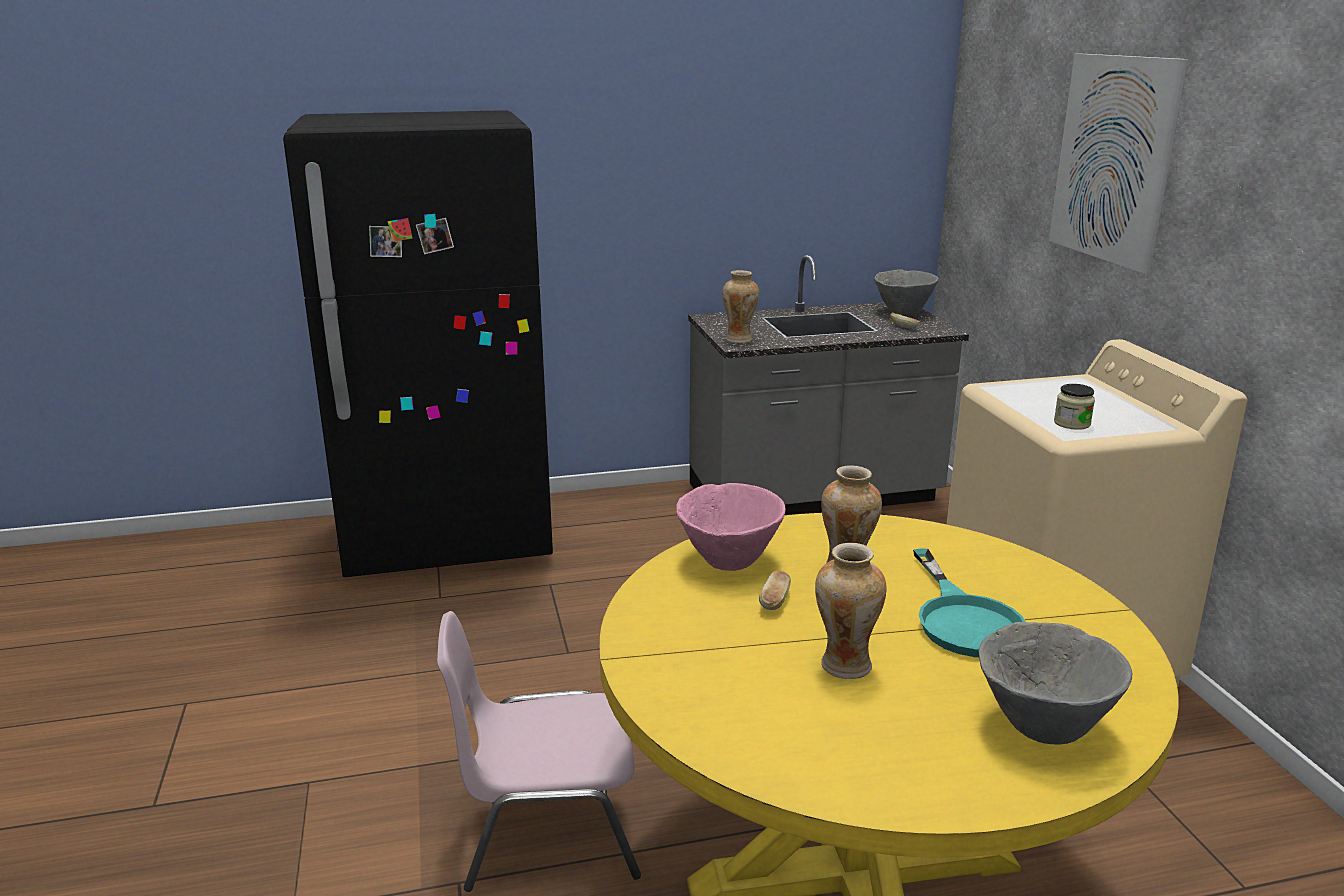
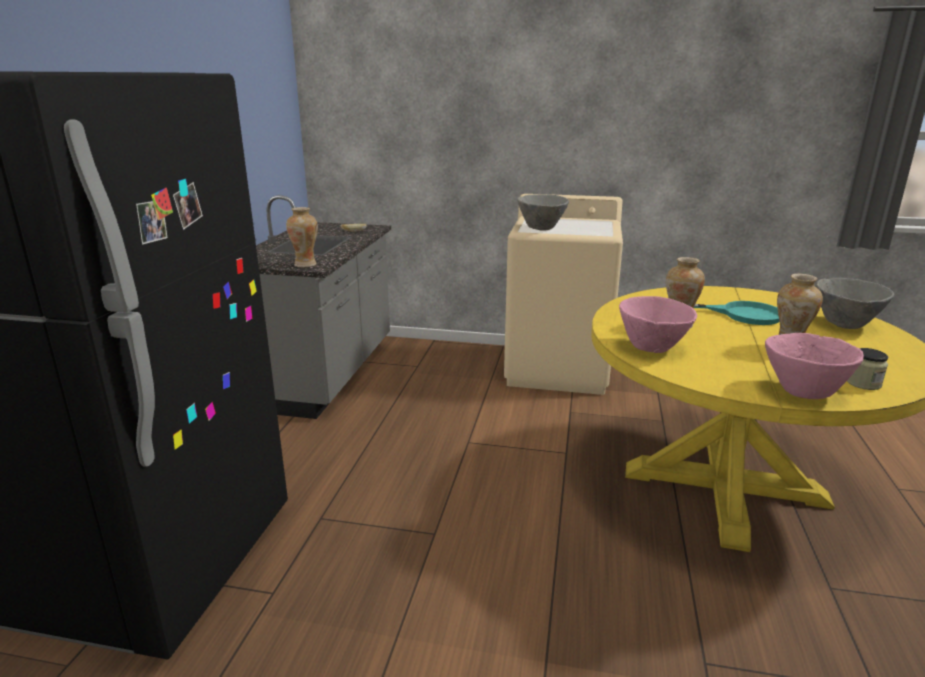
camera: 65 degrees left, 0 degrees up
(547, 828) = (653, 598): pink chair -> none
(666, 676) = (803, 391): none -> pink bowl
(775, 601) = (711, 347): bread -> none
(903, 312) = (326, 226): grey bowl -> grey bowl (541, 228)
(1072, 423) = (591, 231): jar -> jar (863, 383)
(1113, 159) = (486, 93): picture -> none

